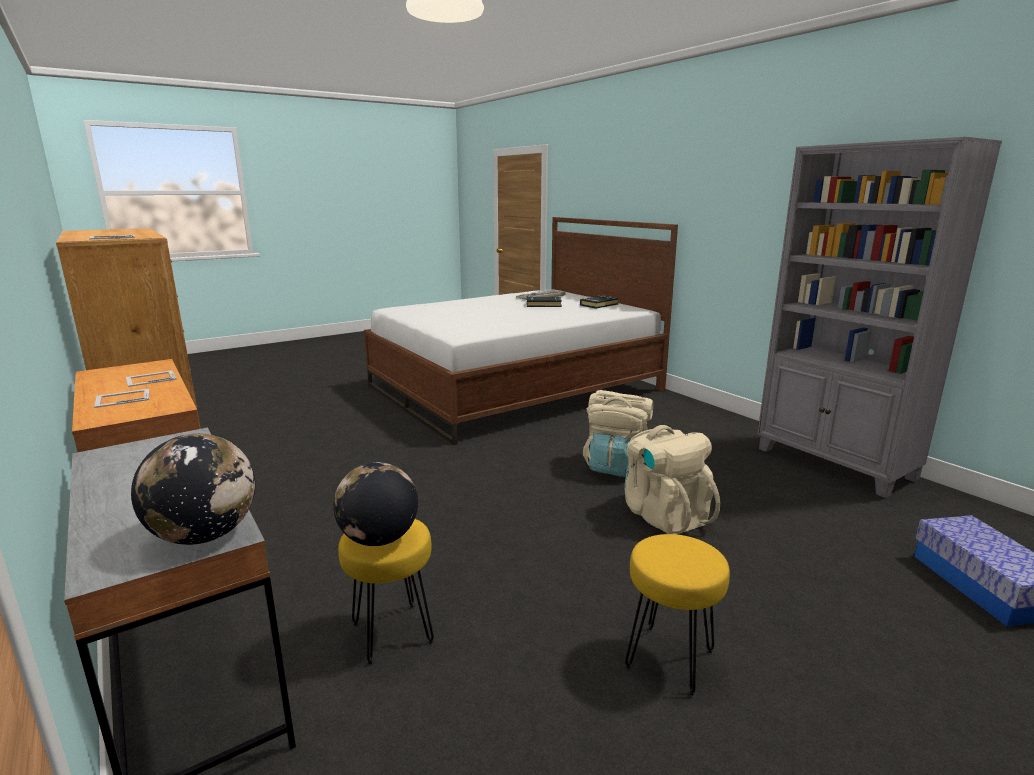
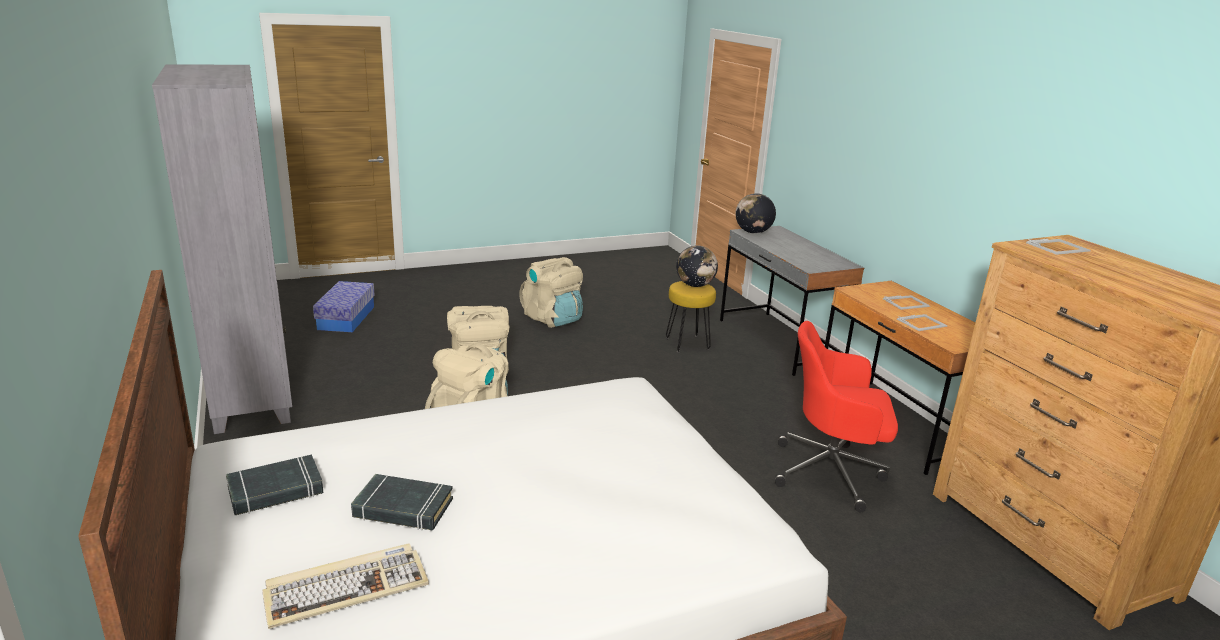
camera: 170 degrees left, 5 degrees up
(286, 469) = (831, 472): none -> red office chair
(670, 660) = (553, 319): yellow stool -> beige backpack

